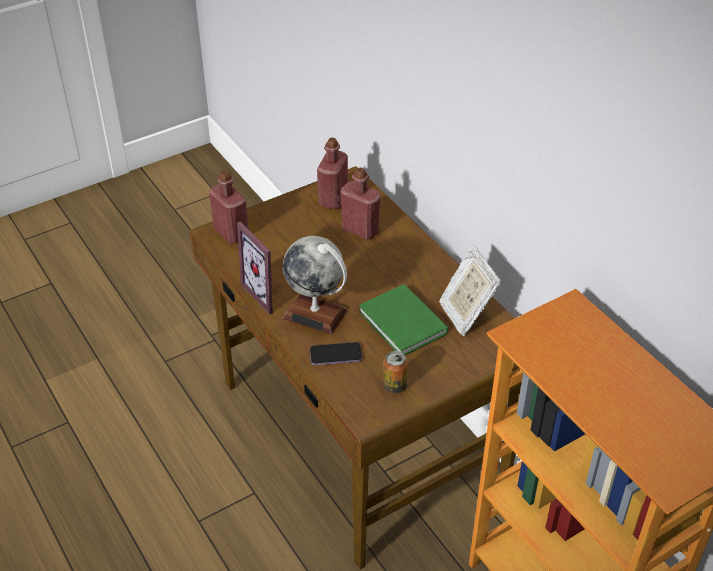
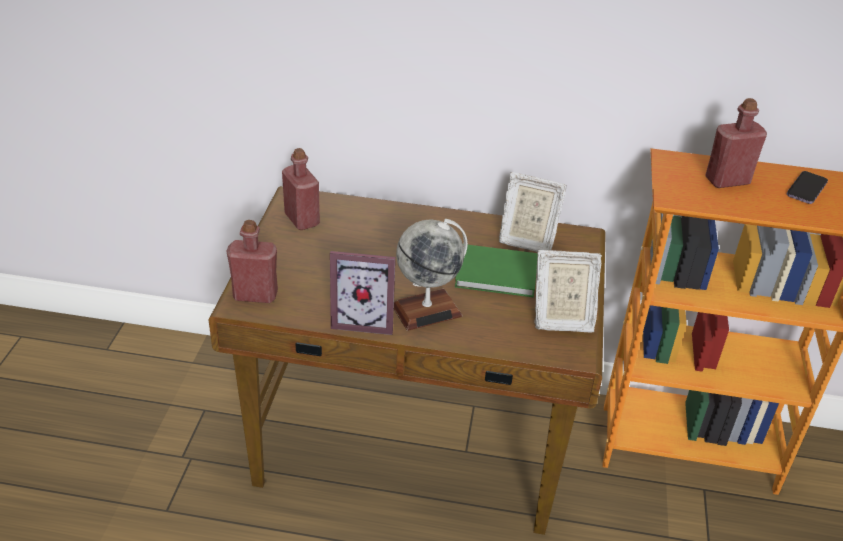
camera: 50 degrees left, 5 degrees down
(335, 355) = (489, 328): phone -> phone (806, 189)
(360, 230) = (360, 229): red bottle -> red bottle (727, 180)
(394, 386) = (561, 319): can -> picture frame

